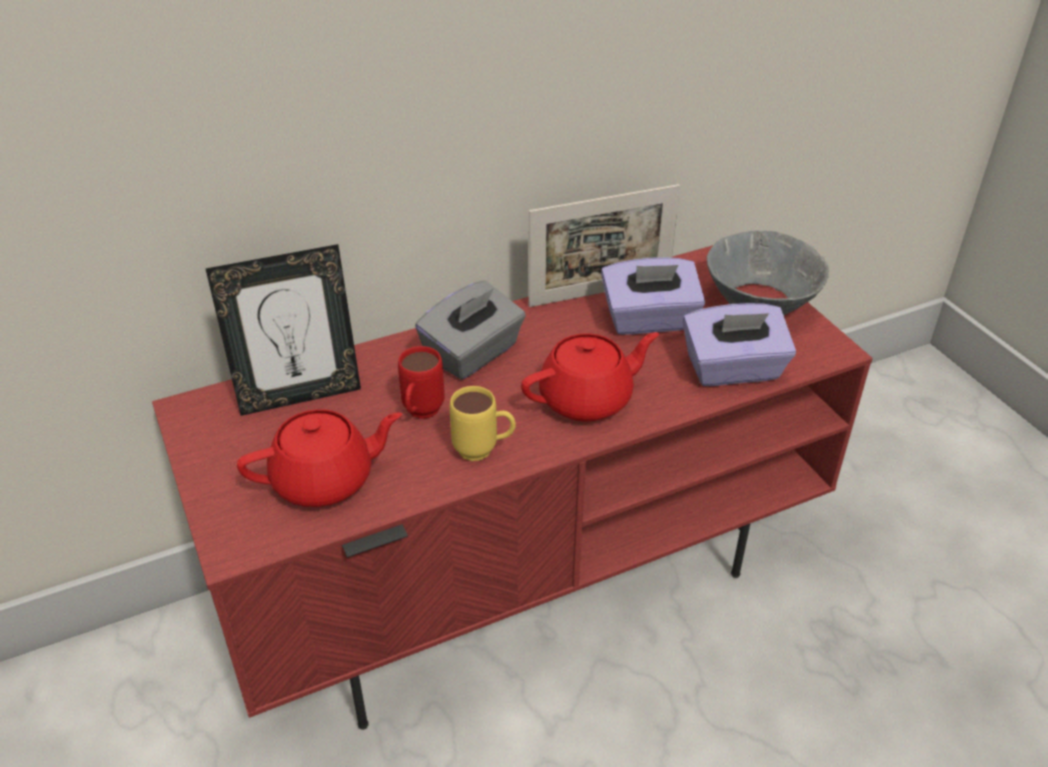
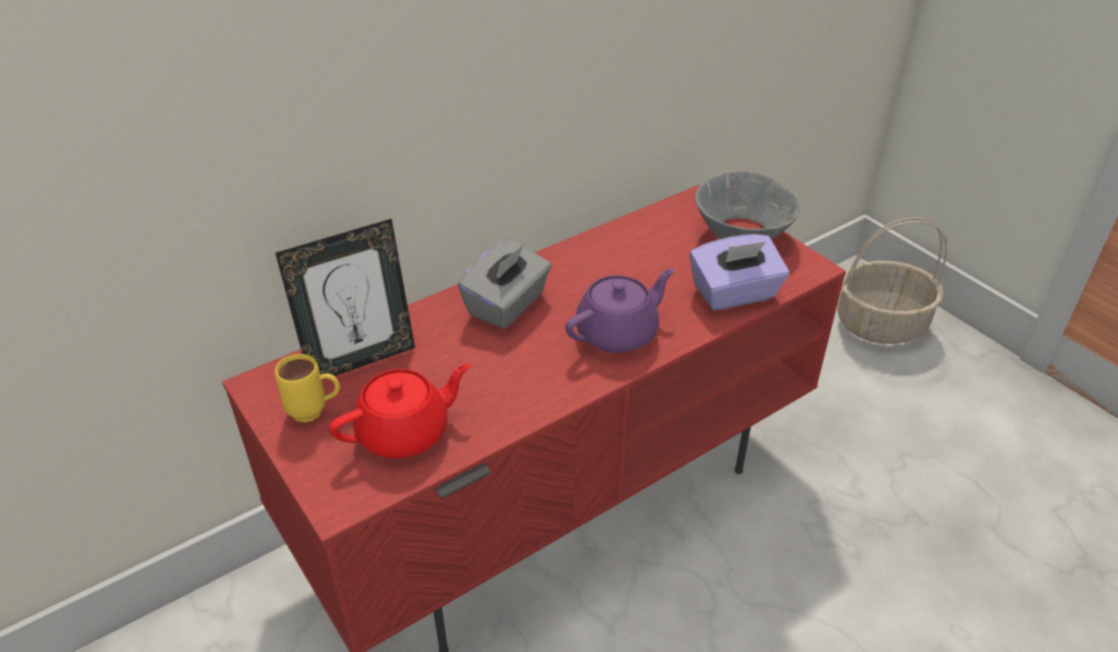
camera: 10 degrees left, 0 degrees up
(420, 415) = (475, 364): red mug -> none
(484, 451) = (540, 390): yellow mug -> yellow mug (315, 412)
(587, 399) = (618, 333): red teapot -> purple teapot
(600, 292) = (604, 239): picture frame -> none
(649, 320) = (653, 259): purple tissue box -> none
(943, 426) = (881, 323): none -> basket

